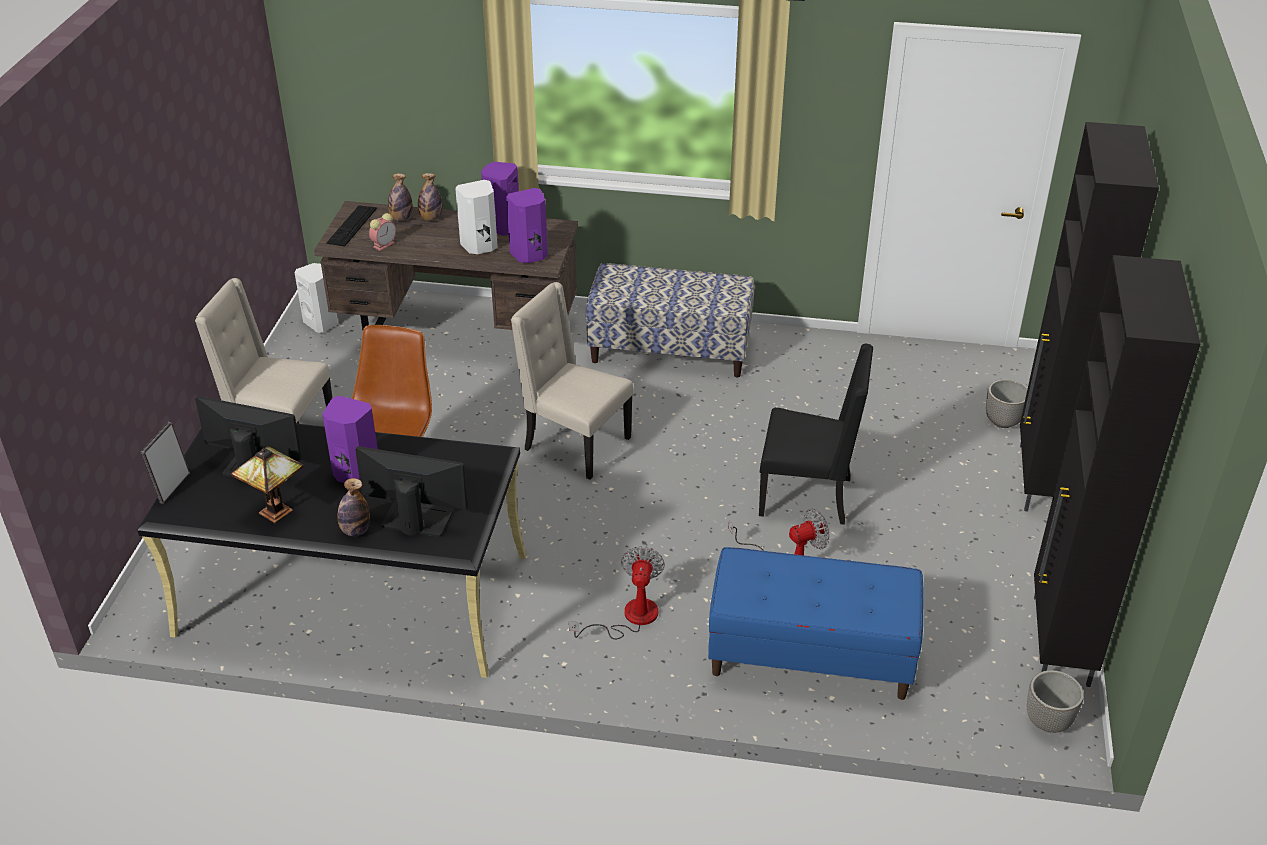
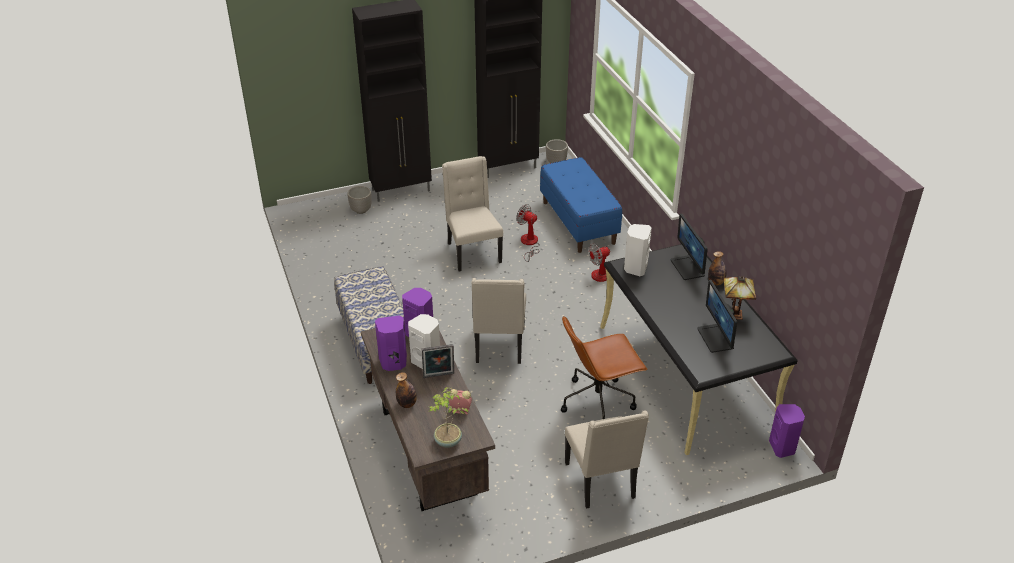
camera: 120 degrees left, 0 degrees up
(172, 487) = (762, 361): picture frame -> picture frame (439, 376)
(322, 323) = (466, 538): white speaker -> white speaker (635, 268)
(351, 225) = (448, 442): keyboard -> potted plant
(355, 473) = (681, 302): purple speaker -> purple speaker (783, 447)
(401, 218) = (418, 420): bottle -> none
(808, 496) = (472, 252): black chair -> beige chair

